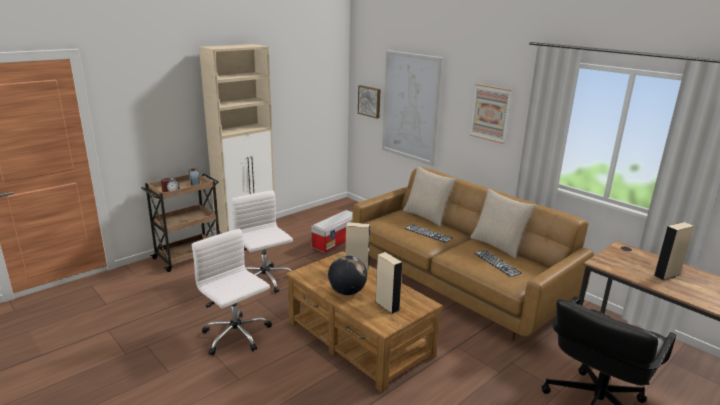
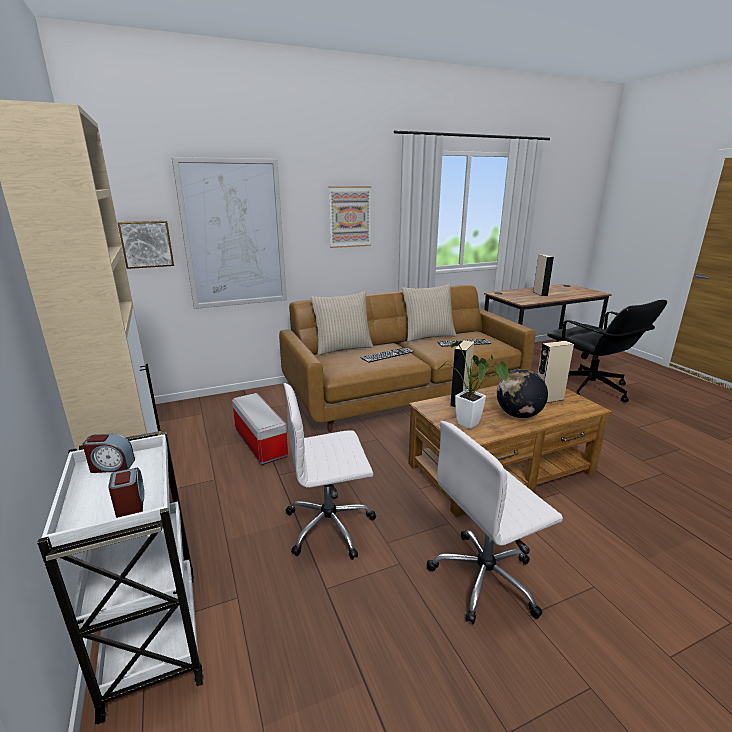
camera: 70 degrees left, 0 degrees up
(188, 256) = (153, 635): brown cart -> white cart
(318, 274) = (472, 426): none -> potted plant

